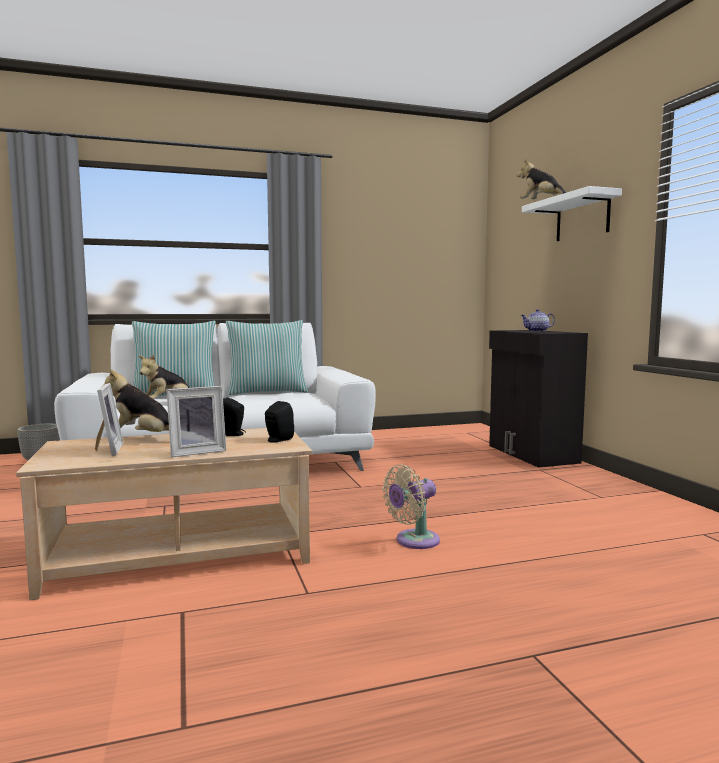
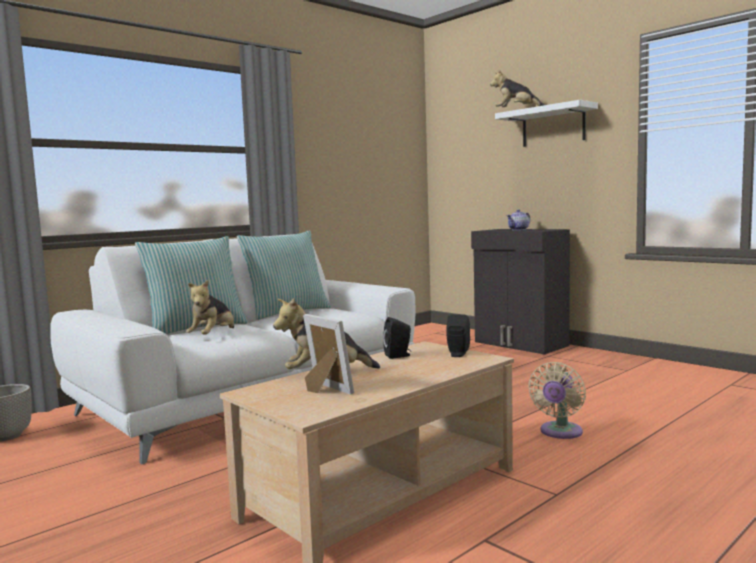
camera: 25 degrees left, 0 degrees up
(197, 452) = (420, 376): picture frame -> none

